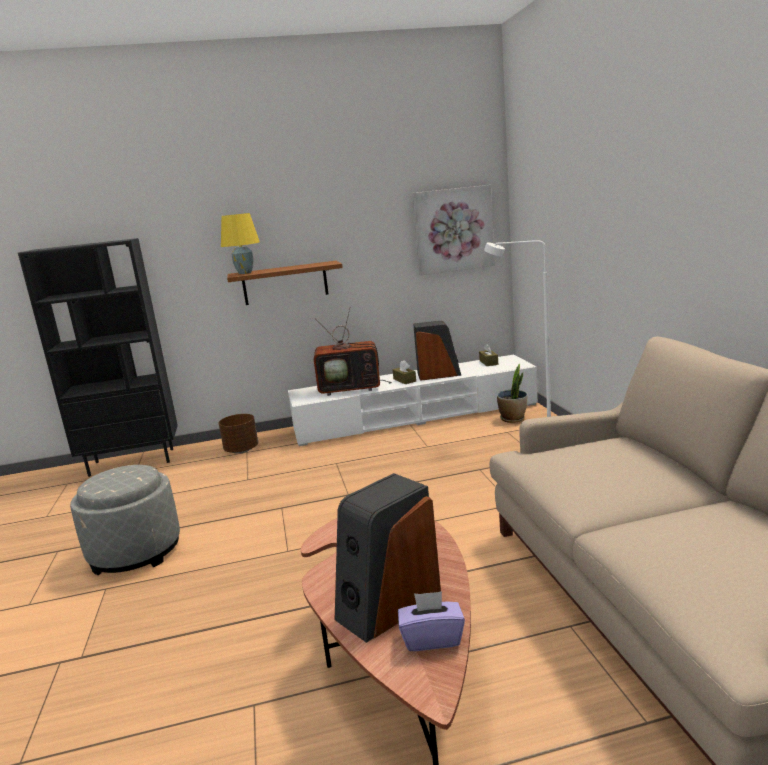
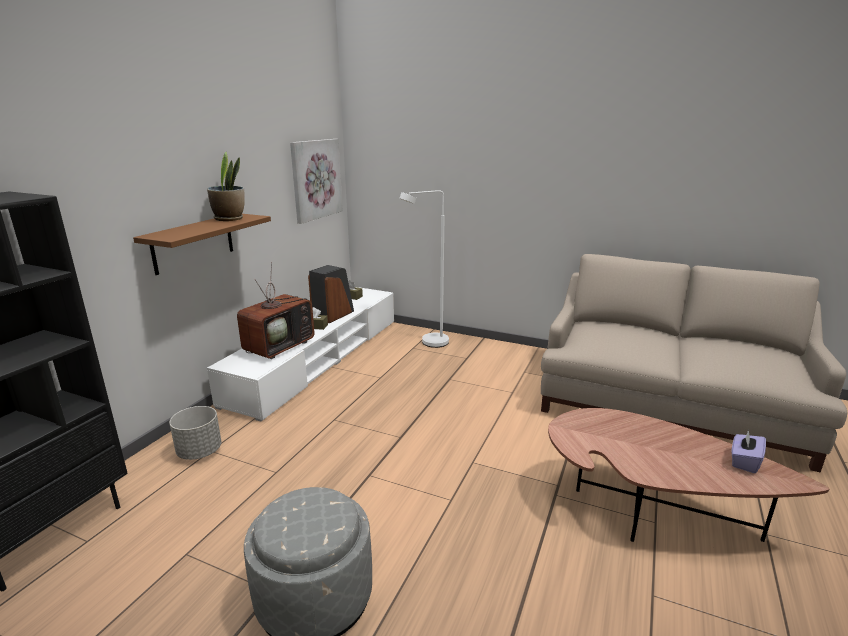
camera: 55 degrees left, 5 degrees up
(242, 450) = (199, 451): brown planter -> grey planter
(244, 273) = (169, 234): yellow table lamp -> none
(388, 606) = (697, 462): speaker -> none
(513, 419) = (398, 337): potted plant -> potted plant (229, 219)

